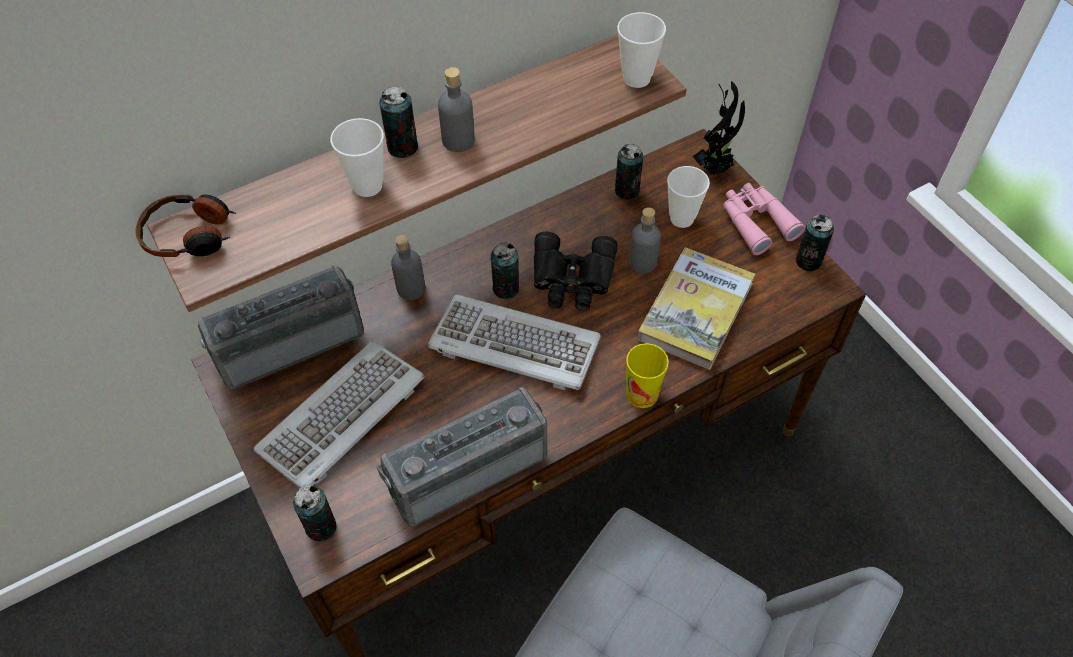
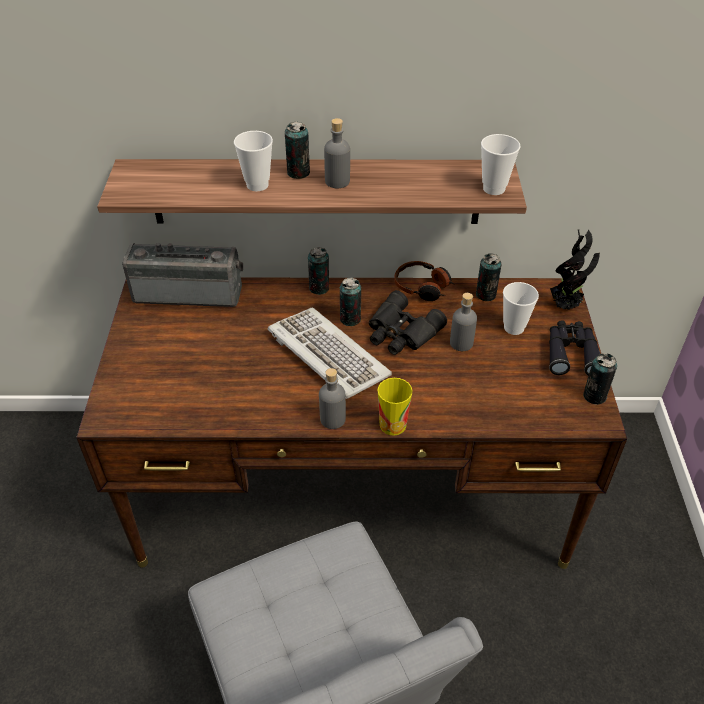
camera: 30 degrees right, 10 degrees down
(190, 235) = (132, 172): headphones -> headphones (423, 287)
(321, 527) = (120, 403): can -> can (319, 288)
(343, 418) = (184, 348): keyboard -> none
(411, 288) = (288, 293): grey bottle -> grey bottle (332, 419)
(465, 467) = (235, 412): radio -> none
(696, 311) = (476, 390): book -> none
(756, 222) = (571, 353): pink binoculars -> black binoculars

